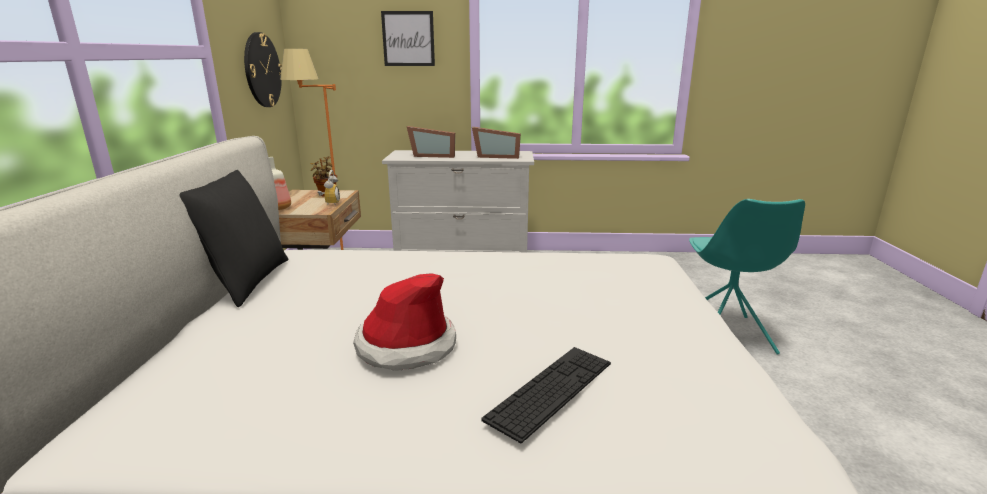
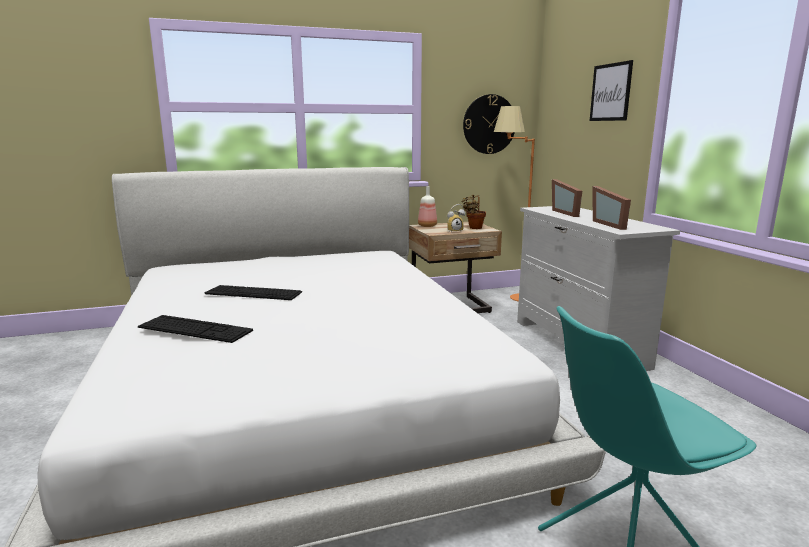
camera: 70 degrees right, 5 degrees down
(245, 281) = (329, 253): black pillow -> none
(406, 346) = (253, 293): hat -> keyboard

